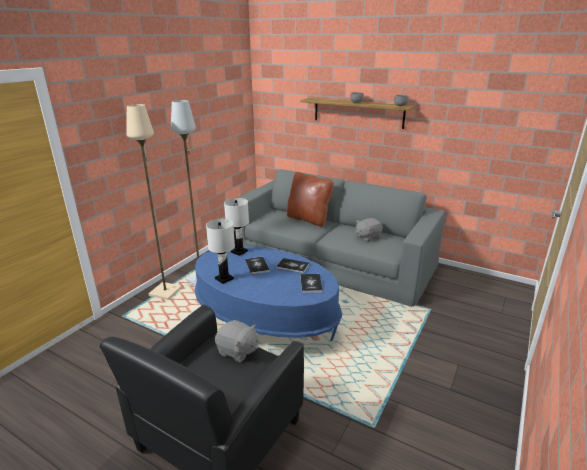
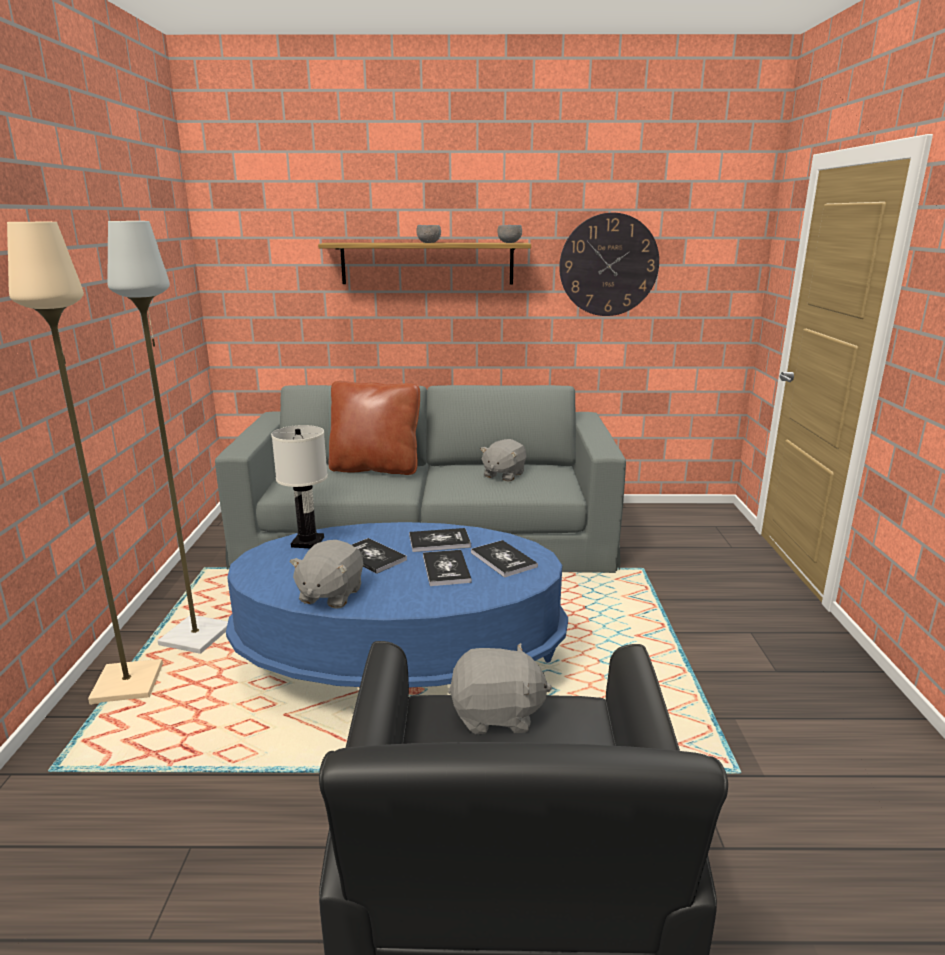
camera: 30 degrees left, 5 degrees down
(224, 279) = (330, 595): white table lamp -> grey plush toy
(281, 281) = (446, 569): none -> book
(463, 123) = (608, 265): none -> wall clock

